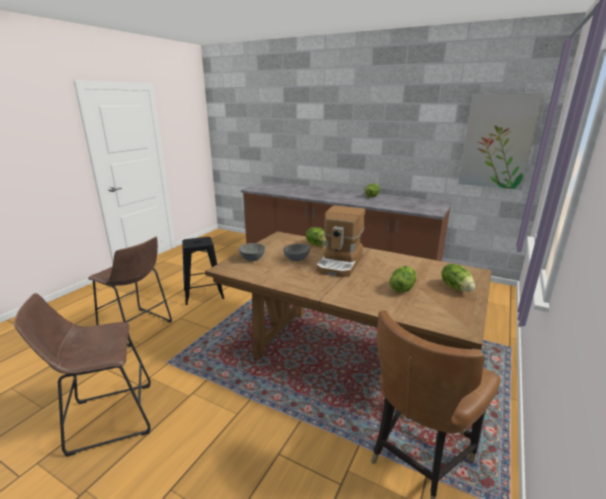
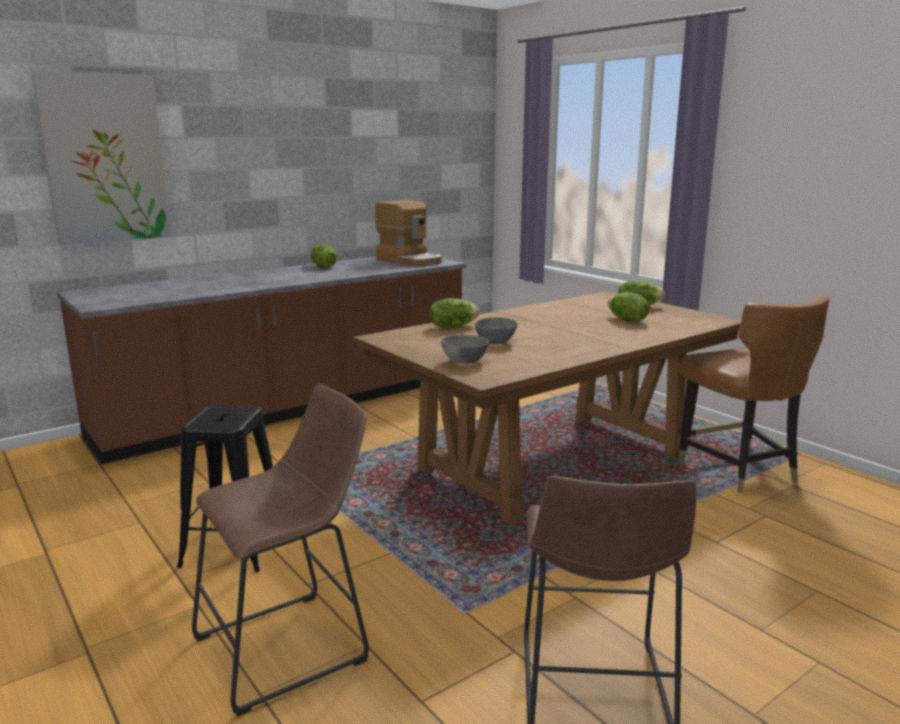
camera: 65 degrees left, 5 degrees down
(340, 263) = (533, 327): coffee machine -> coffee machine (410, 261)
(497, 141) = (447, 160): picture -> picture (105, 159)

